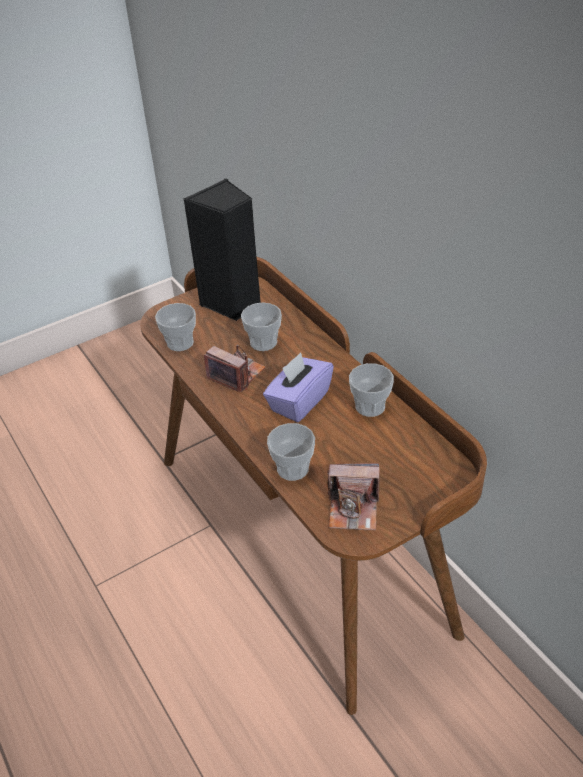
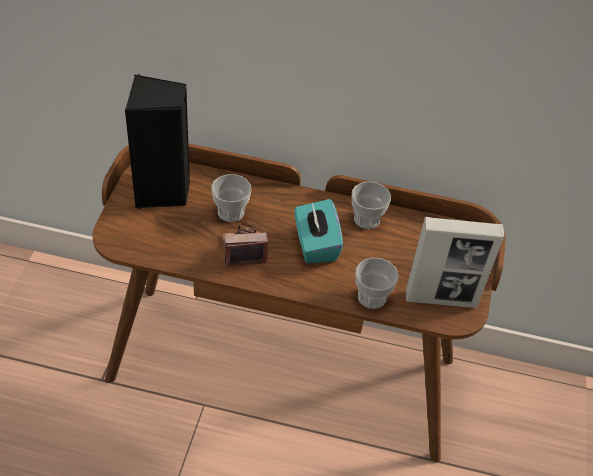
camera: 50 degrees left, 5 degrees up
(180, 342) = (162, 250): cup -> none
(299, 401) = (315, 245): purple tissue box -> turquoise tissue box
(353, 509) = (441, 299): camera -> picture frame

